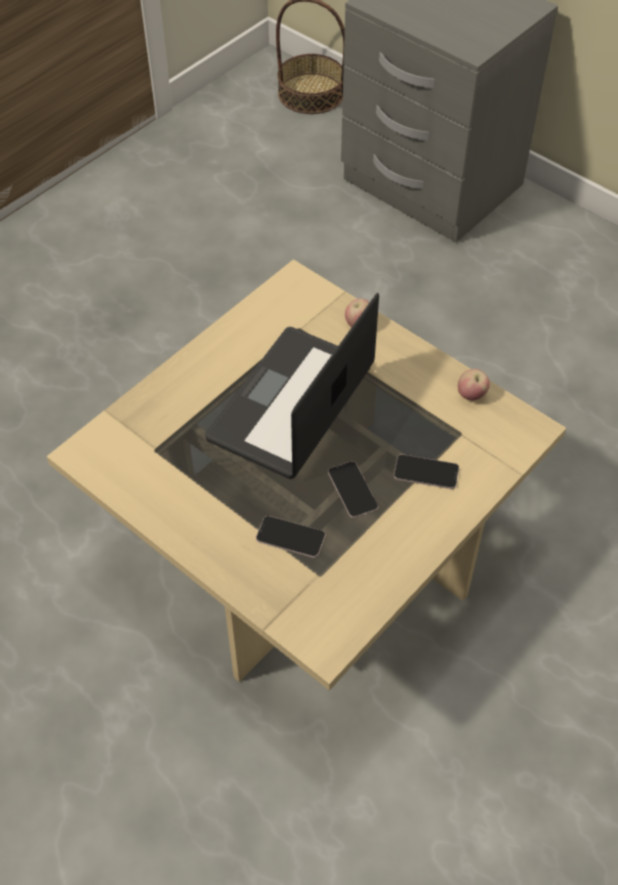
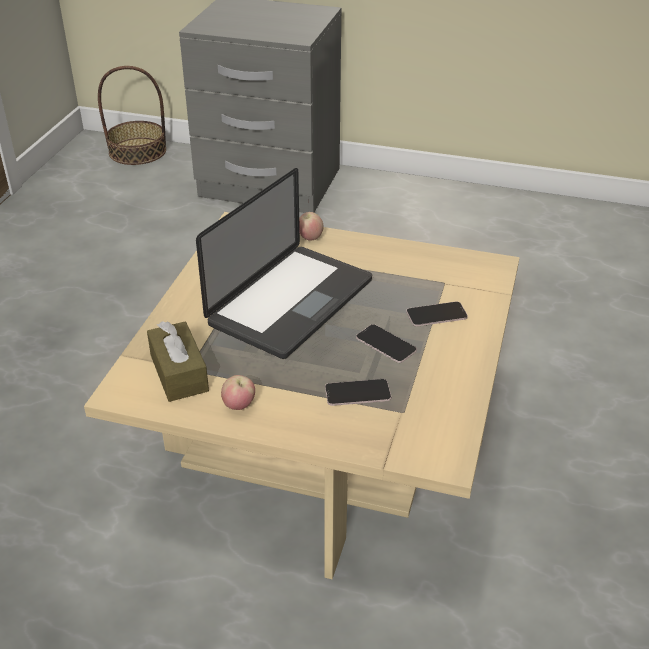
camera: 25 degrees left, 15 degrees down
(144, 451) = (179, 373): none -> brown tissue box
(292, 403) = (291, 302): laptop -> laptop turned 150 degrees counterclockwise
(471, 395) = (433, 257): apple -> apple (239, 405)

